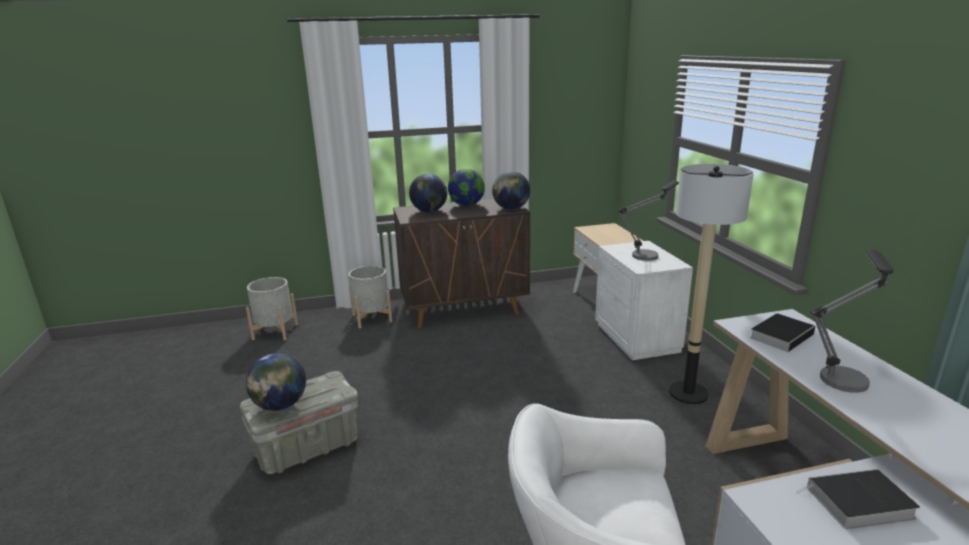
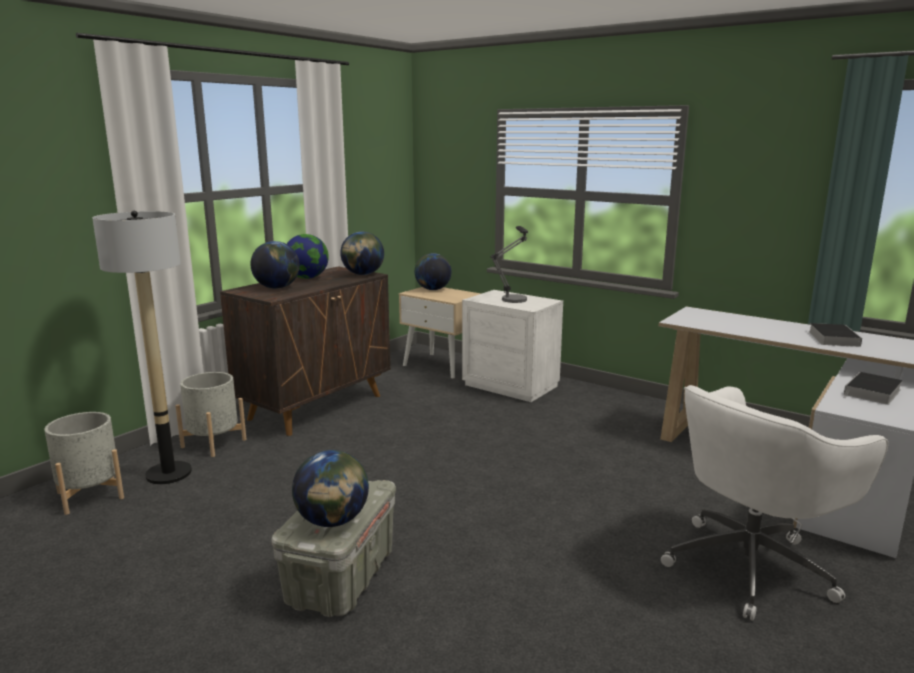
camera: 40 degrees left, 5 degrees down
(608, 228) = (432, 289): none -> globe
(688, 393) = (602, 411): floor lamp -> floor lamp (169, 473)
(782, 335) = (711, 320): book -> book (832, 338)
(844, 374) = (778, 330): table lamp -> none

